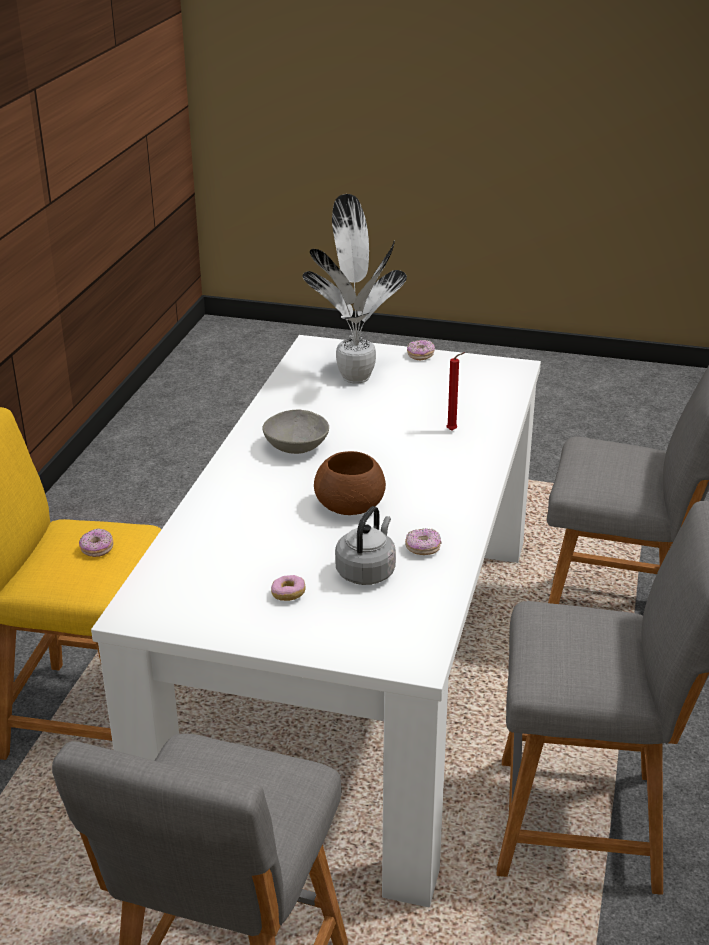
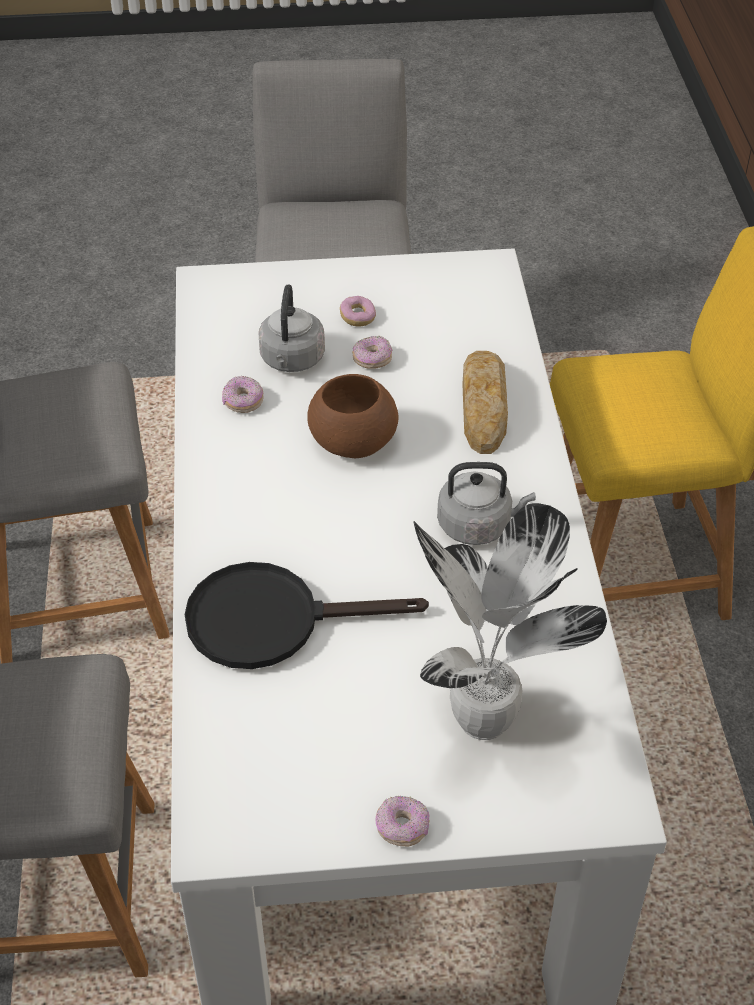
camera: 160 degrees right, 15 degrees up
(97, 549) = (630, 403): donut -> donut (372, 360)
(235, 508) = (483, 406): none -> bread
(295, 447) = (478, 525): grey bowl -> grey kettle
(453, 431) = (272, 620): red candle -> black frying pan

